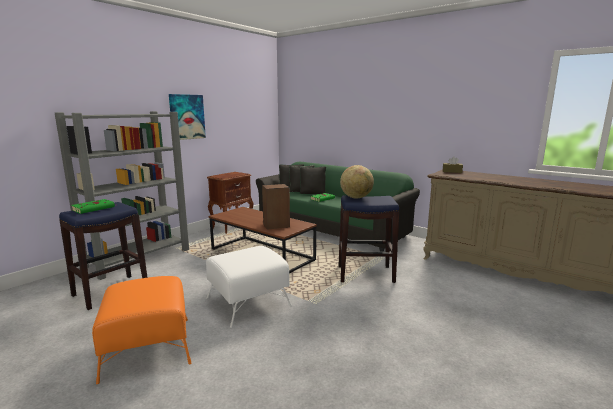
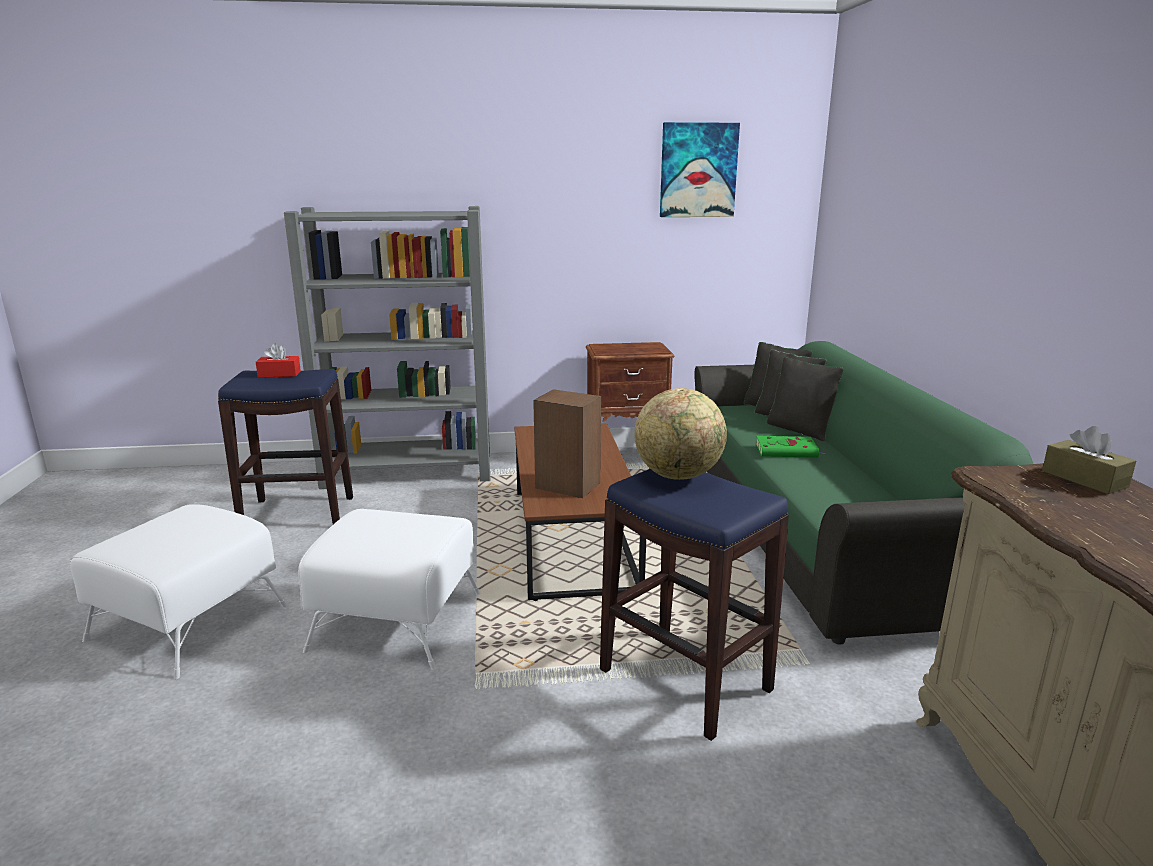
camera: 45 degrees right, 5 degrees up
(94, 208) = (279, 374): green book -> red tissue box
(148, 347) = (190, 622): orange ottoman -> white ottoman
(187, 117) = (552, 217): picture -> picture (698, 170)

